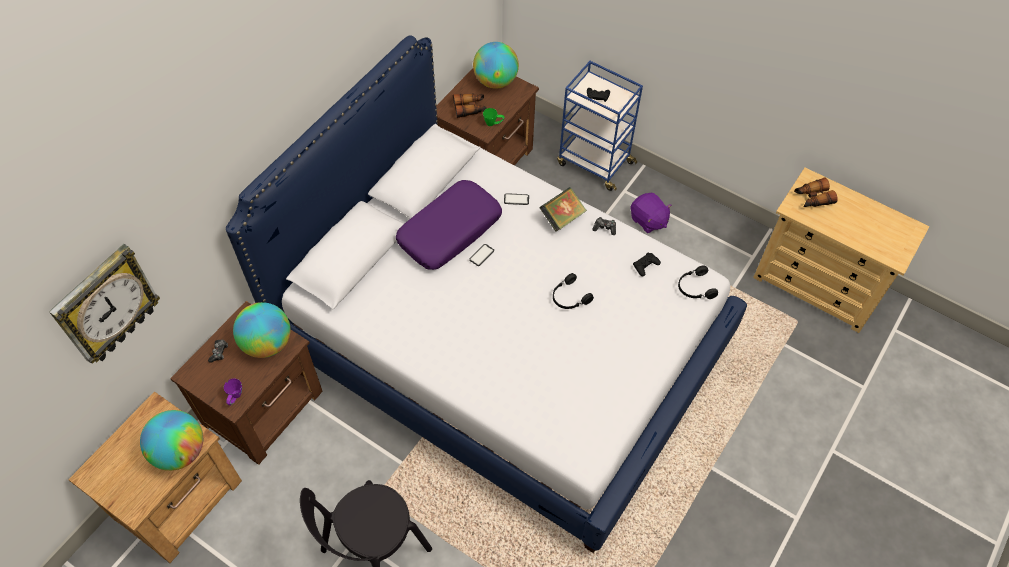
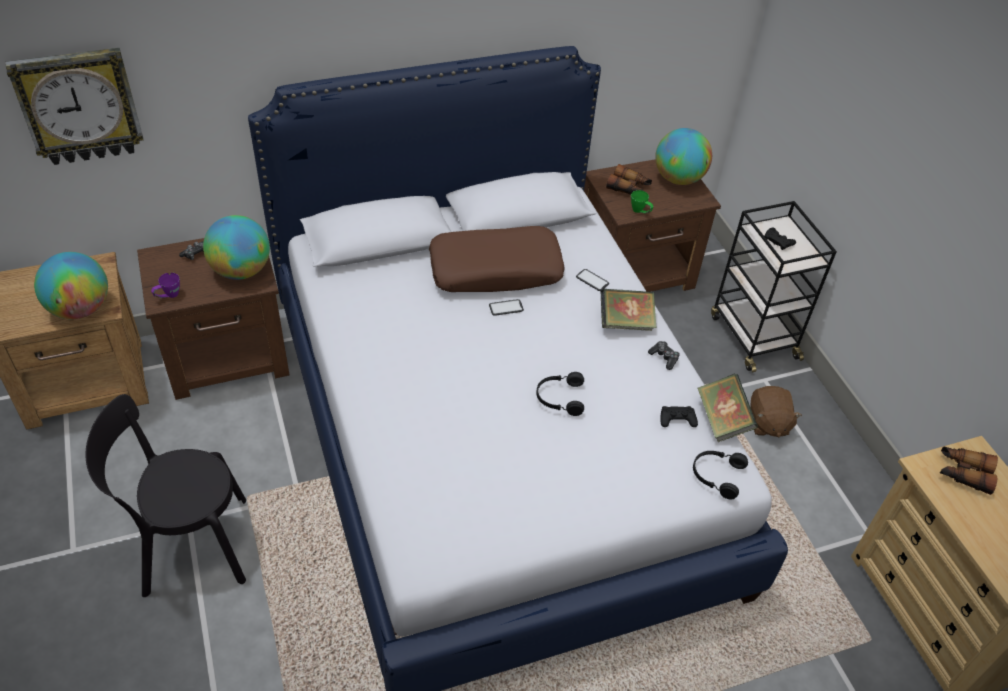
camera: 35 degrees right, 10 degrees down
(449, 231) = (496, 270): purple pillow -> brown pillow
(594, 163) = (752, 336): blue cart -> black cart
(648, 220) = (767, 423): purple plush toy -> brown plush toy
(669, 249) = (722, 420): none -> book

